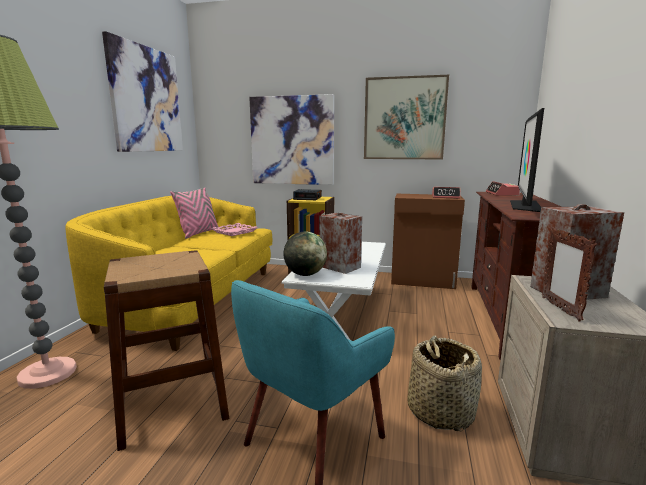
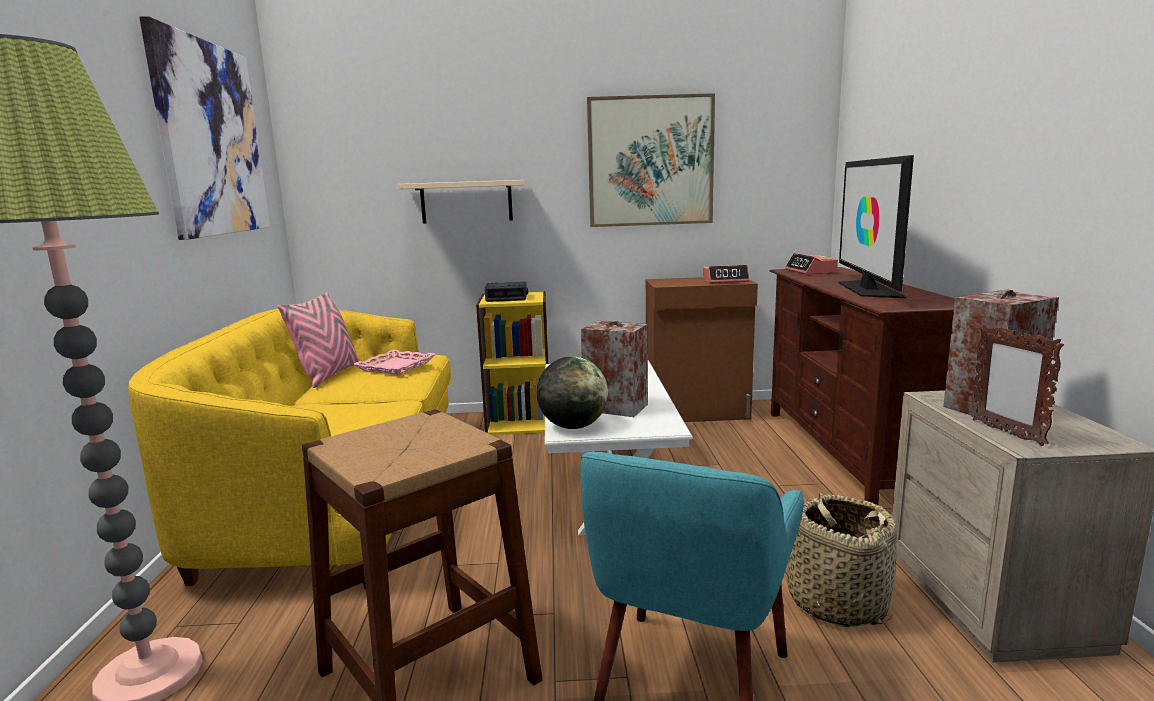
camera: 15 degrees left, 0 degrees up
(292, 141) = (466, 202): picture -> beige shelf

